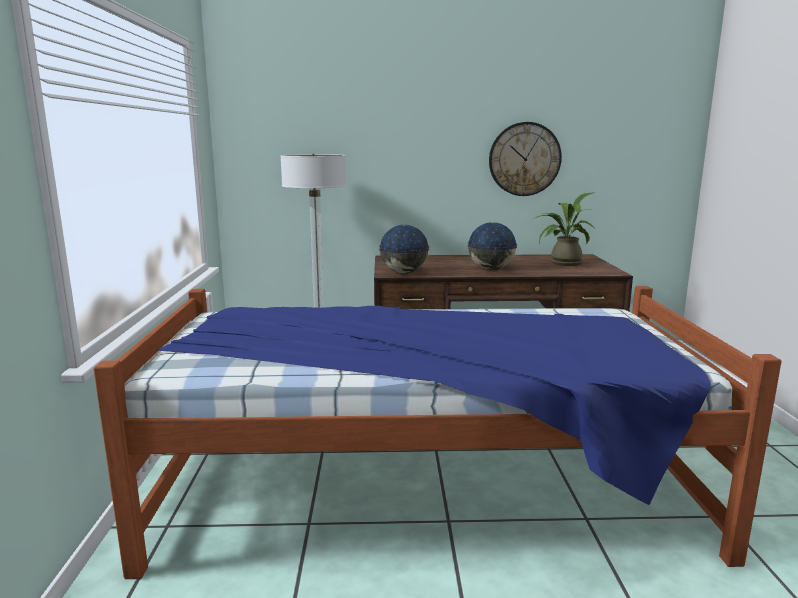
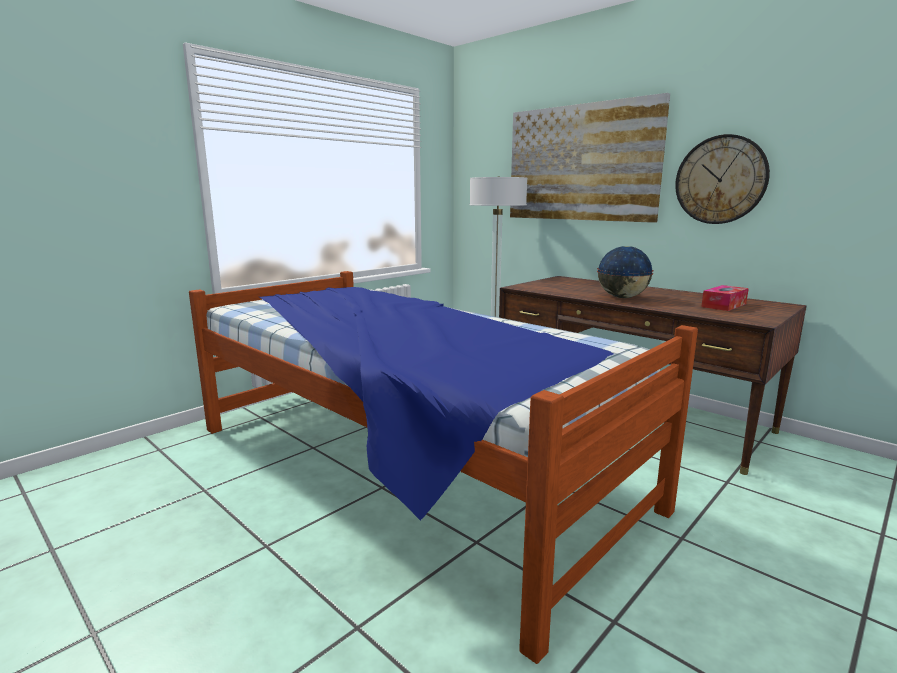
camera: 45 degrees right, 0 degrees up
(392, 140) = (581, 163): none -> picture
(404, 272) = (534, 288): globe -> none
(561, 263) = (724, 305): potted plant -> tissue box

